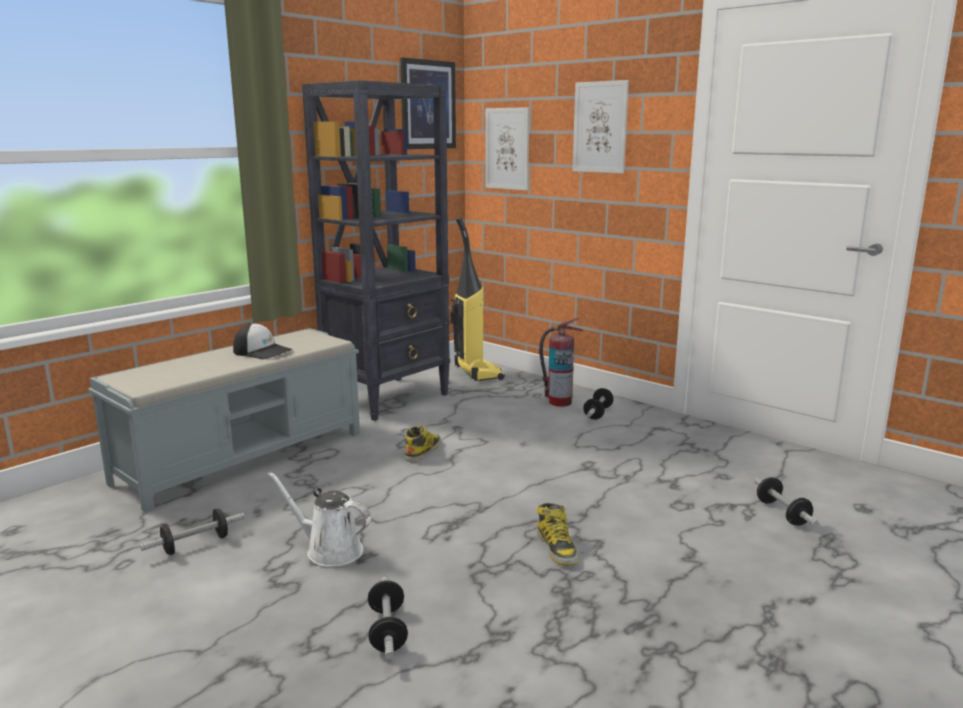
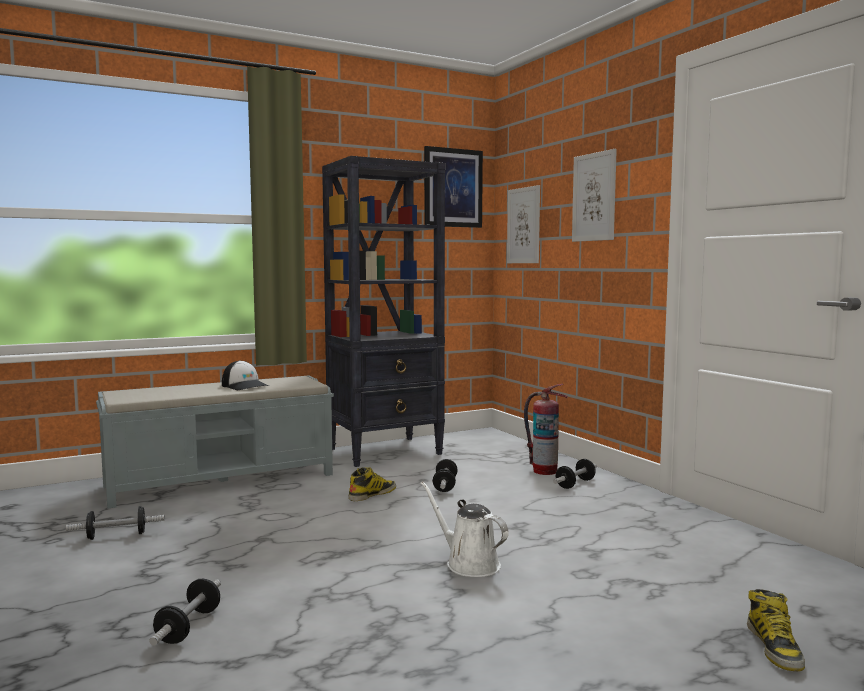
camera: 20 degrees right, 10 degrees down
(329, 550) = (211, 557): white watering can -> white watering can (468, 564)
(477, 373) = (487, 440): vacuum cleaner -> none
(557, 548) = (413, 589): boot -> boot (775, 647)
(782, 513) = (698, 599): dumbbell -> dumbbell (445, 486)

